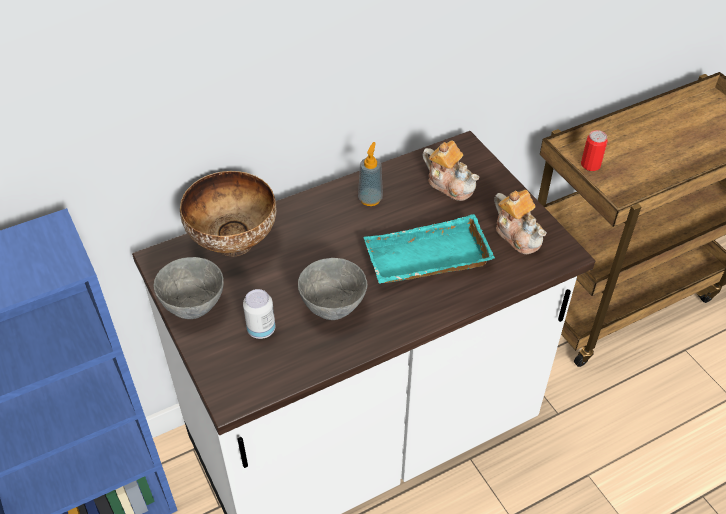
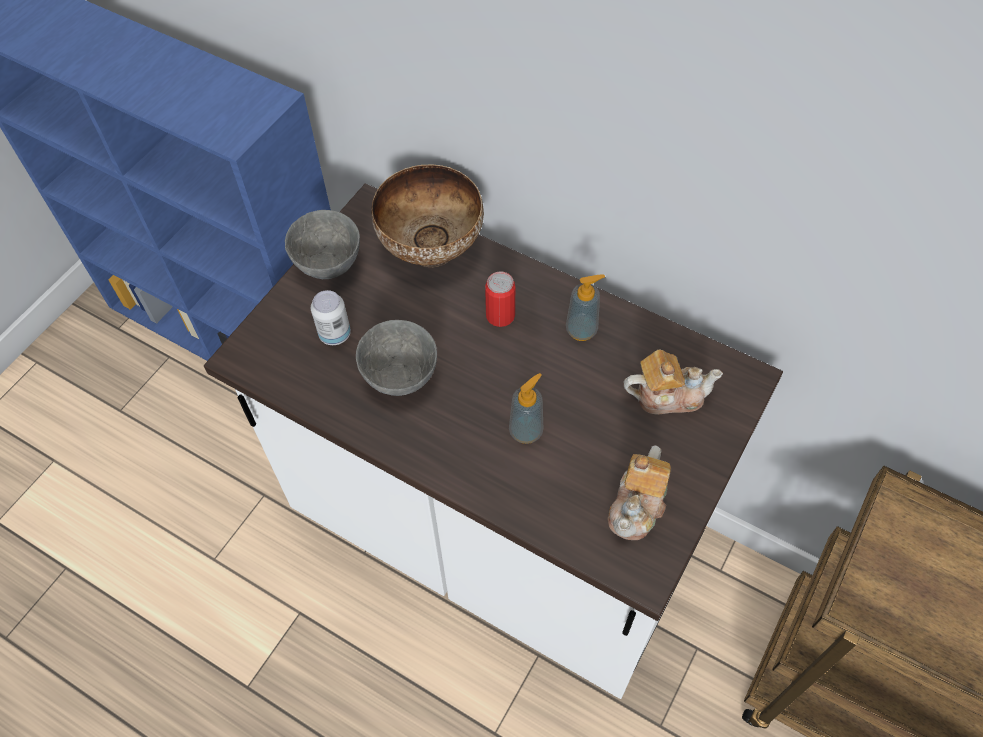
camera: 60 degrees right, 10 degrees up
(426, 261) = (526, 431): turquoise tray -> soap dispenser
(450, 184) = (667, 395): teapot -> teapot turned 105 degrees counterclockwise
(590, 165) = (903, 549): can -> can (500, 315)

